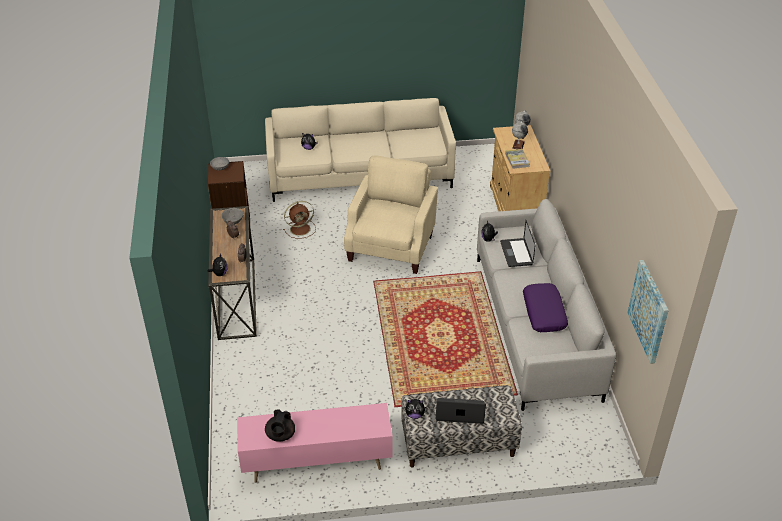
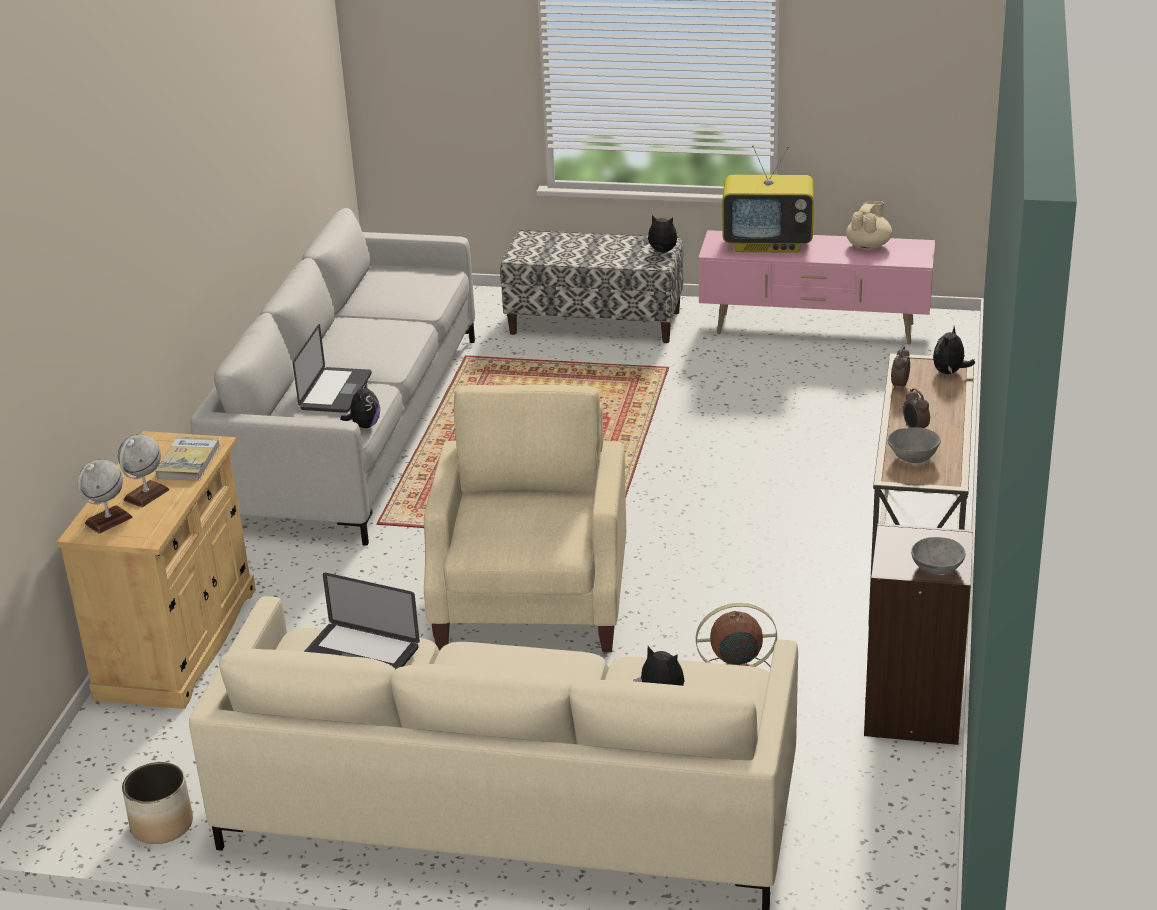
camera: 160 degrees left, 10 degrees down
(280, 435) = (868, 245): black teapot -> beige teapot
(346, 426) = (768, 244): none -> television
(391, 246) = (532, 602): beige armchair -> beige armchair turned 150 degrees clockwise
(460, 412) = (595, 247): laptop -> laptop (360, 654)
(464, 153) = (161, 825): none -> planter
(544, 313) = (372, 313): purple pillow -> none
(649, 311) = (320, 77): picture -> none

